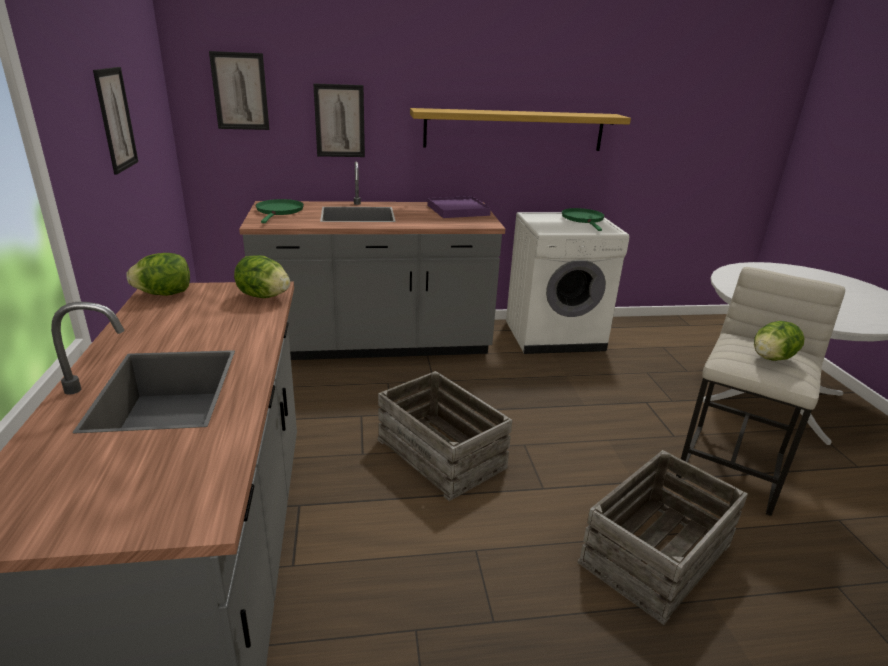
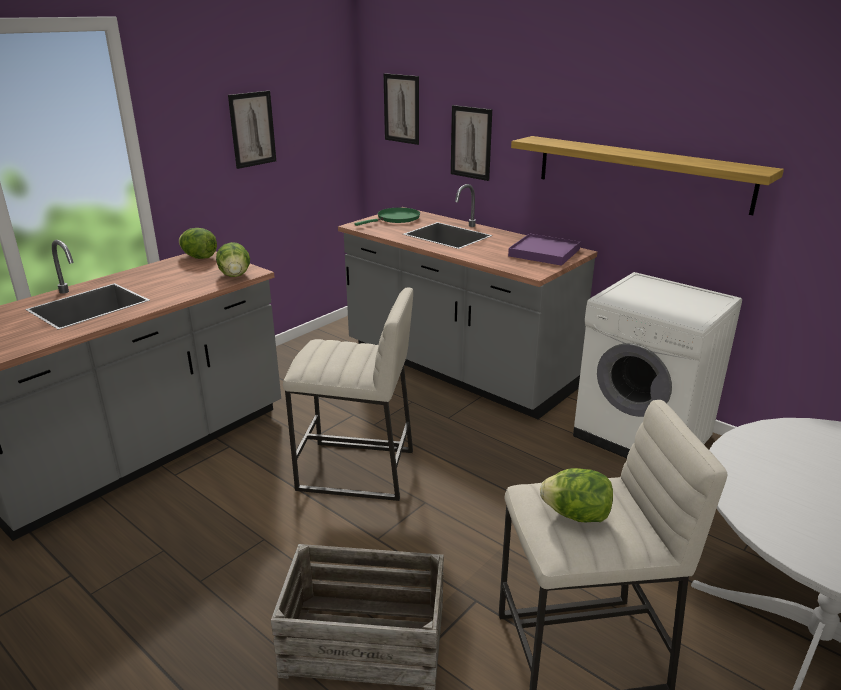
camera: 50 degrees right, 0 degrees up
(442, 453) = (356, 470): crate -> beige stool
(583, 219) = (692, 300): green frying pan -> none

